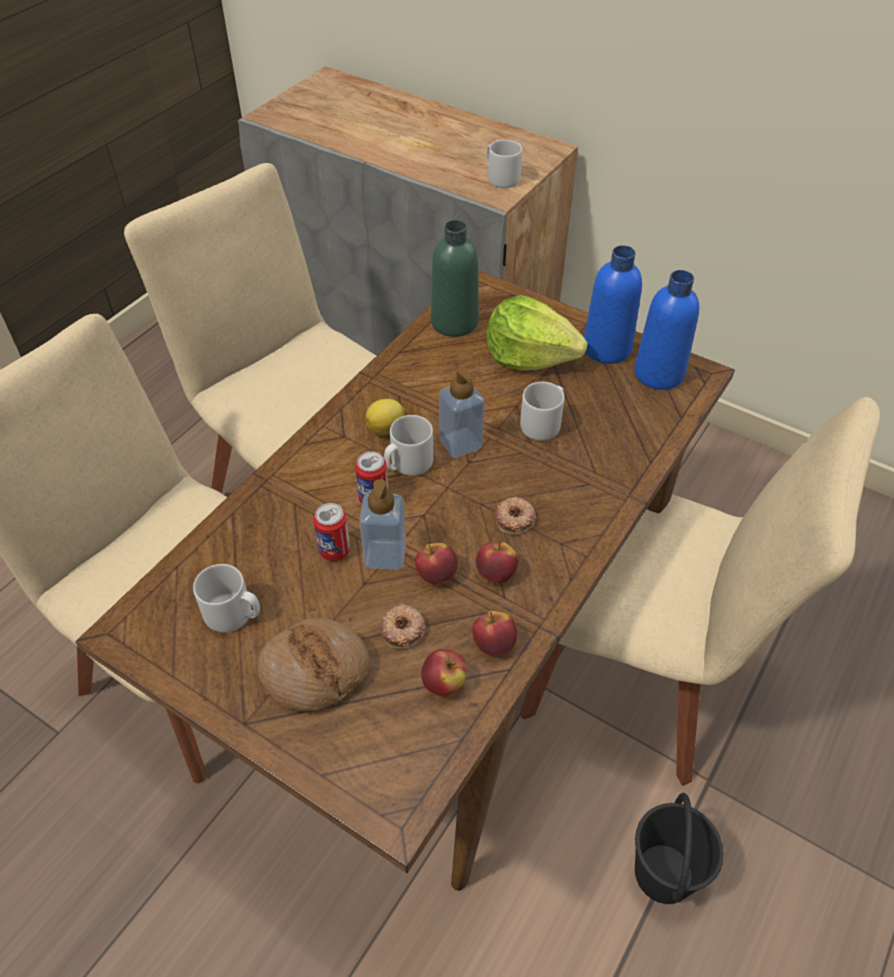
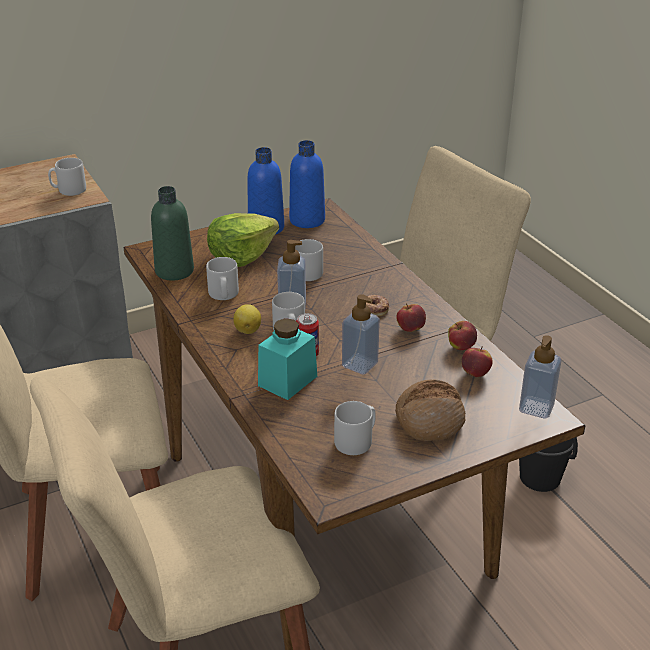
camera: 60 degrees left, 15 degrees down
(312, 504) = (287, 381): none -> turquoise jar
(334, 550) = (338, 383): can -> none
(403, 629) = (424, 376): donut -> none
(409, 787) = (536, 408): none -> soap dispenser
(436, 575) = (393, 350): apple -> none
(439, 379) = (223, 295): none -> grey mug

